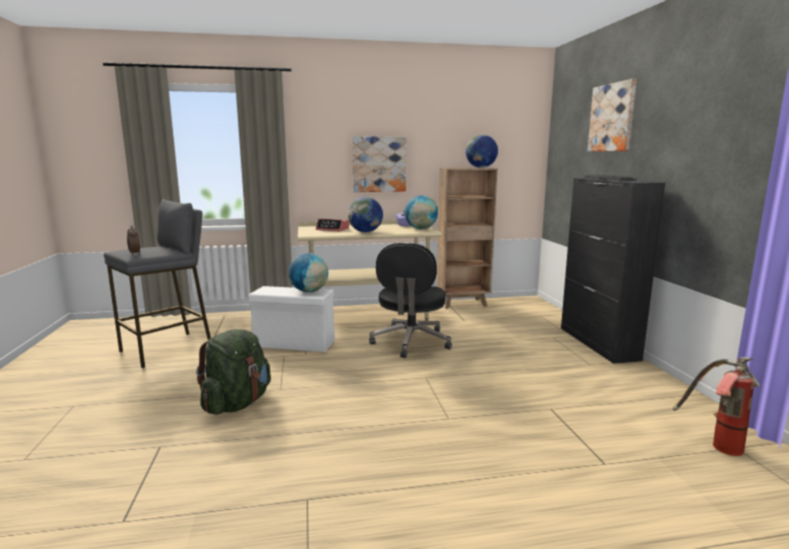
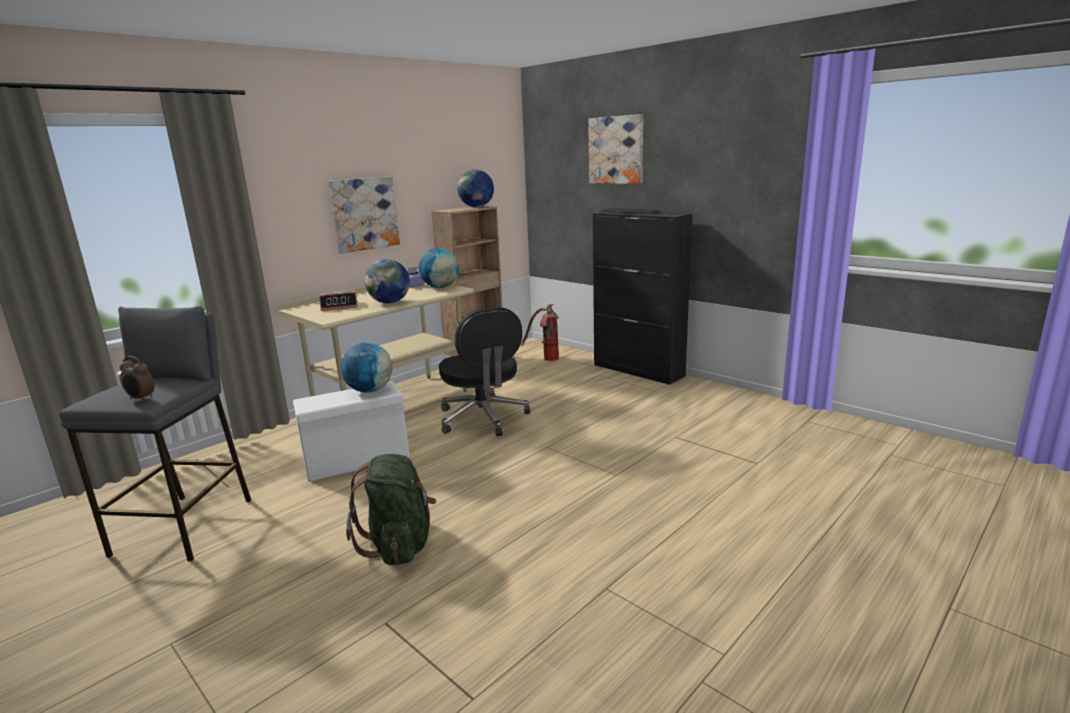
camera: 35 degrees left, 5 degrees up
(715, 445) = (796, 424): fire extinguisher -> fire extinguisher (545, 359)

